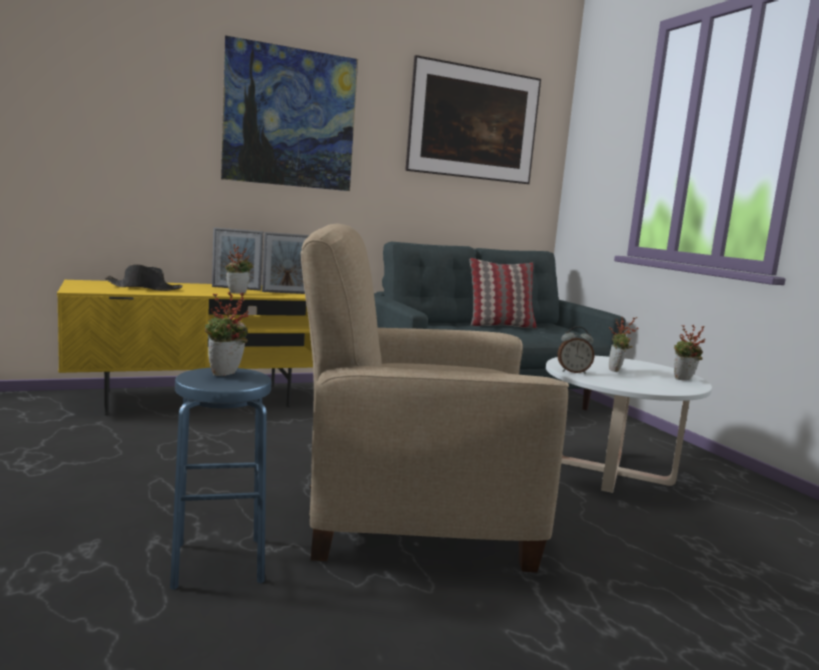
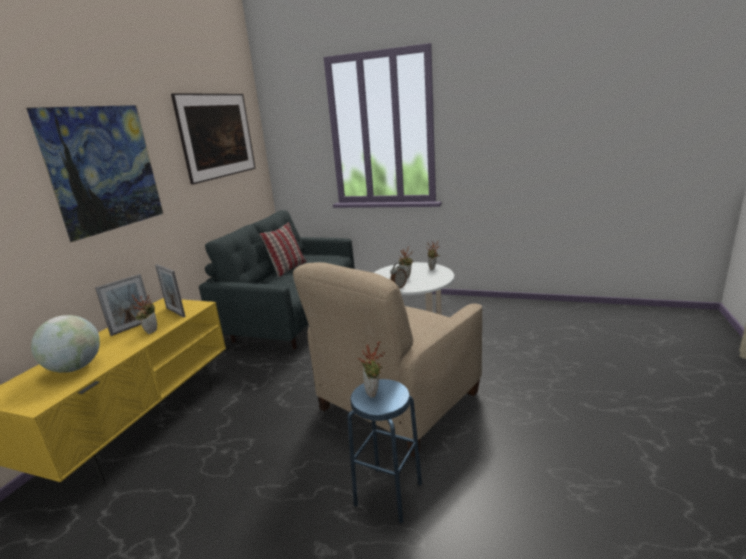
camera: 45 degrees left, 10 degrees up
(144, 288) = (75, 368): black hat -> globe
(286, 293) = (175, 312): picture frame -> picture frame turned 105 degrees clockwise

